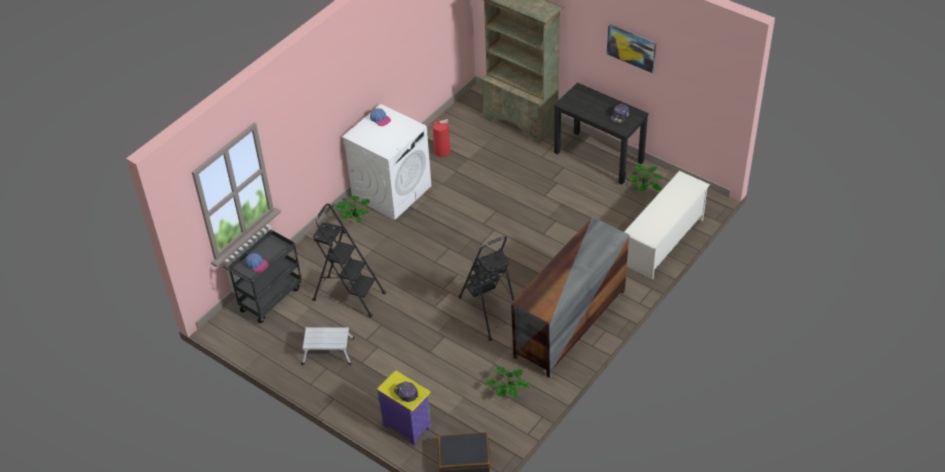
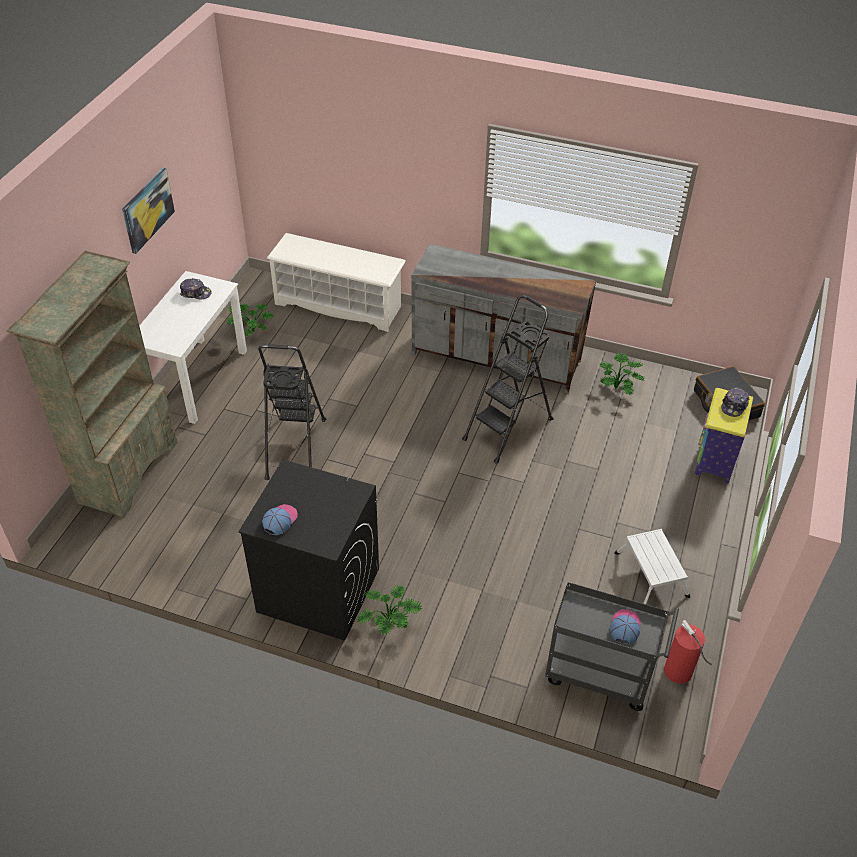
camera: 110 degrees left, 0 degrees up
(348, 295) = (546, 582): step ladder -> step ladder (295, 449)
(392, 191) = (317, 590): white washing machine -> black washing machine
(441, 151) = (212, 551): fire extinguisher -> fire extinguisher (679, 672)
(599, 157) = (197, 379): black desk -> white desk

